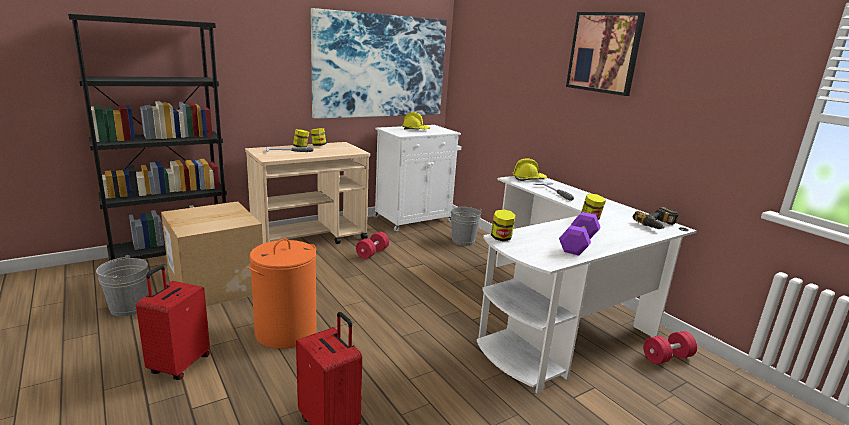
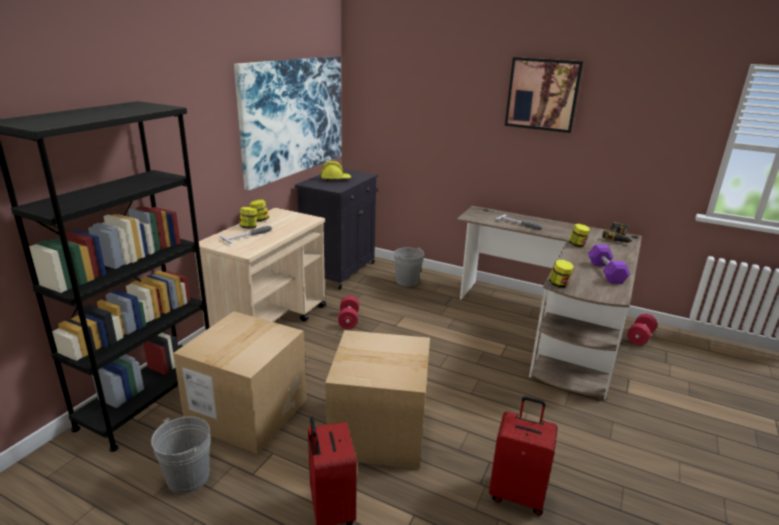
camera: 30 degrees left, 5 degrees up
(286, 331) = (379, 431): orange laundry basket -> cardboard box
(414, 219) = (339, 270): white cabinet -> black cabinet
(528, 179) = (480, 213): yellow hard hat -> none
(561, 315) = (551, 328): white desk -> brown desk

